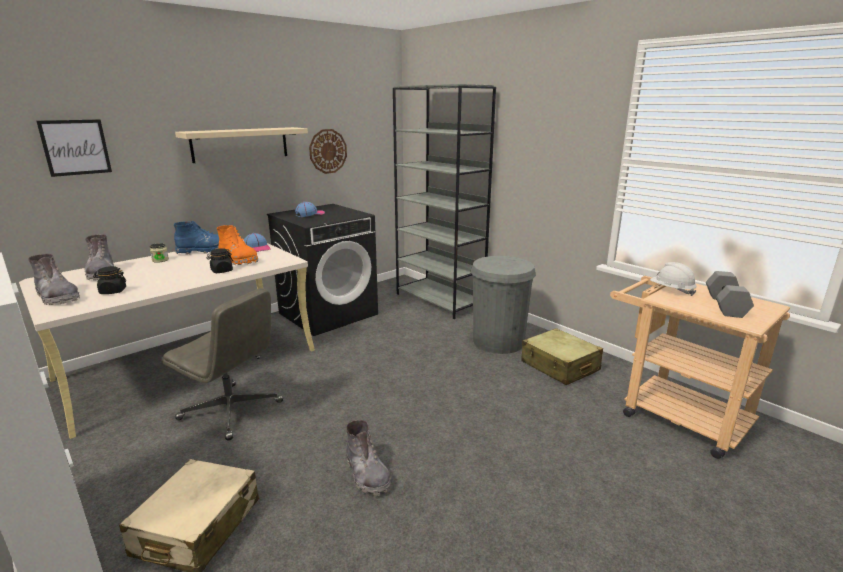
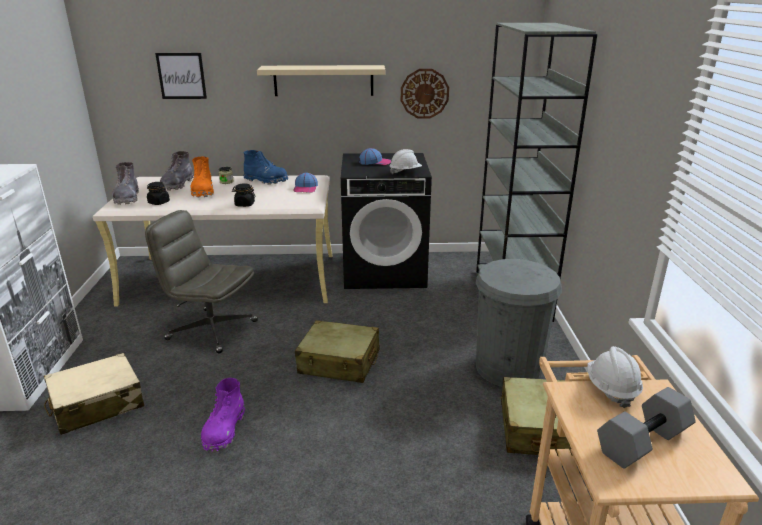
camera: 40 degrees right, 5 degrees up
(232, 410) = (211, 330): grey office chair -> grey office chair turned 135 degrees clockwise
(238, 260) = (272, 197): orange boot -> orange boot (203, 191)
(349, 215) = (405, 172): none -> white hard hat
(367, 474) = (224, 430): grey boot -> purple boot
(387, 385) = (339, 362): none -> beige suitcase

